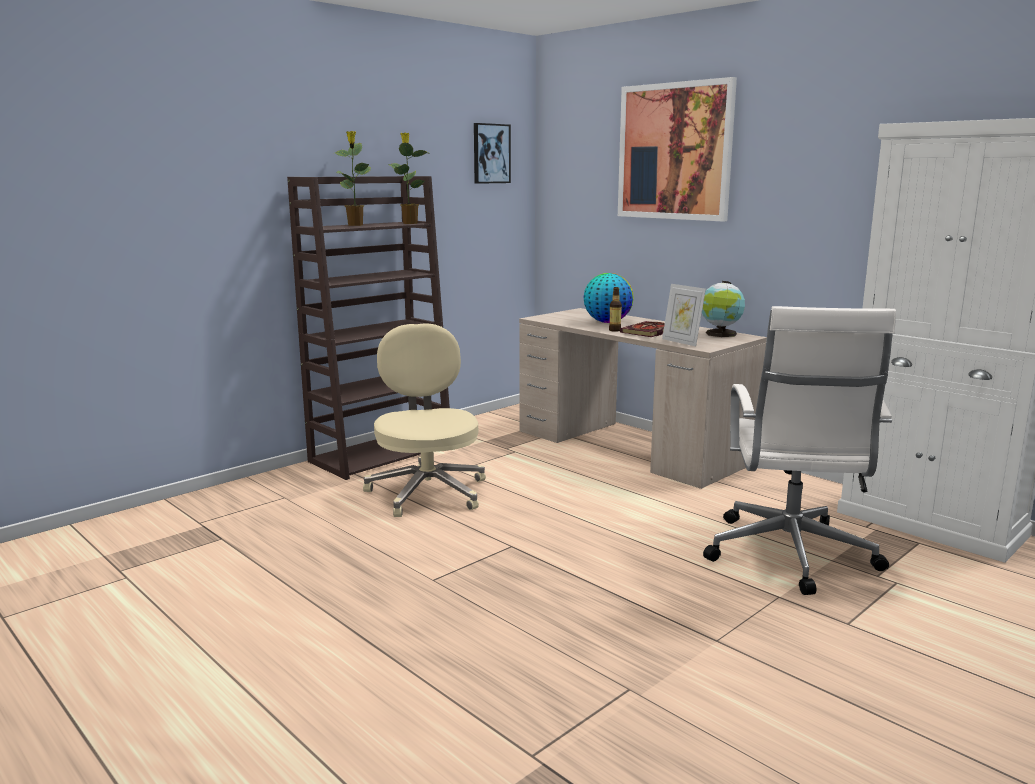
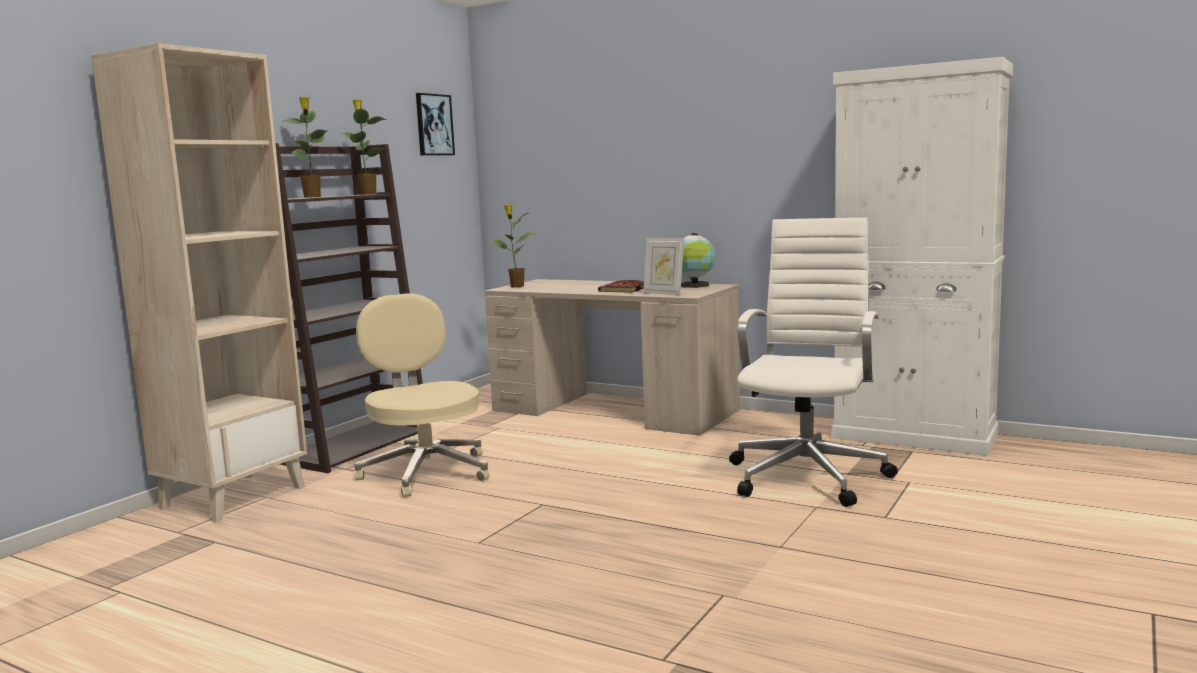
camera: 15 degrees left, 5 degrees down
(260, 493) = (233, 496): none -> beige bookcase
(551, 316) = (516, 286): none -> potted plant
(607, 322) = (577, 286): globe -> none
(614, 330) = (591, 291): bottle -> none
(674, 151) = (627, 114): picture -> none
(789, 556) = (808, 475): white office chair -> white office chair turned 150 degrees counterclockwise

